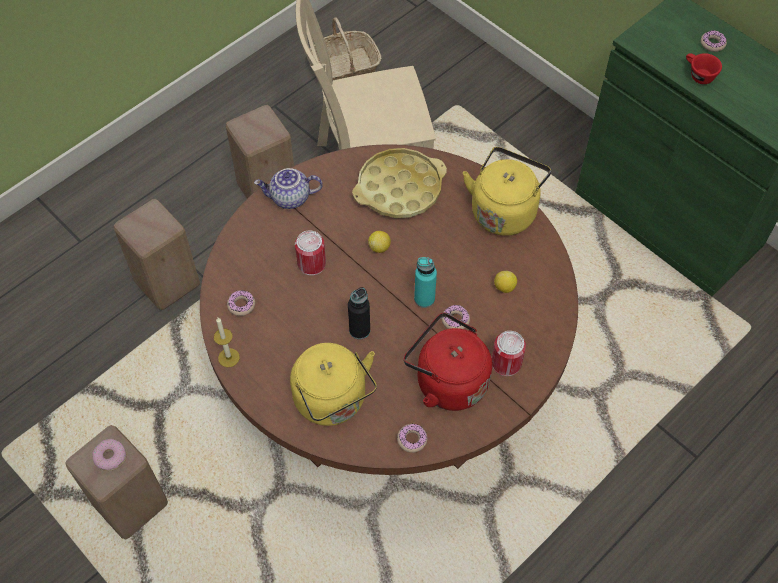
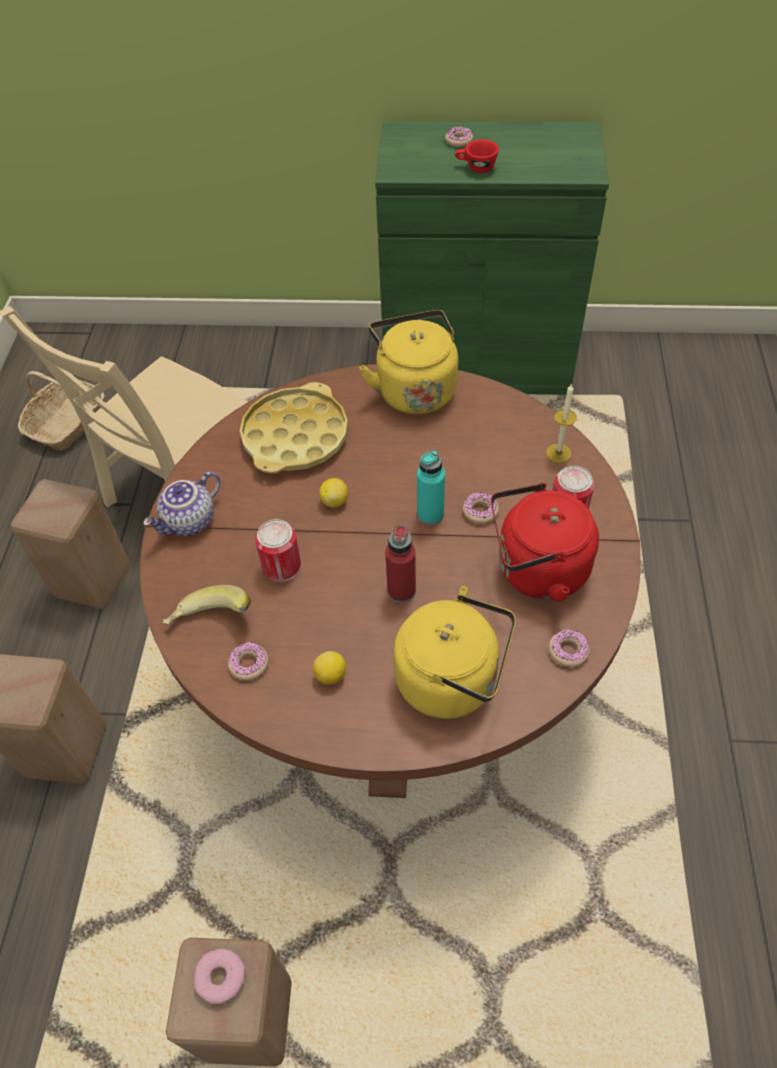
camera: 40 degrees left, 5 degrees down
(228, 357) = (293, 729): candle -> candle (558, 453)
(245, 266) = (211, 622): none -> banana
(359, 330) = (401, 591): black bottle -> red bottle
(504, 287) = (490, 451): lemon -> lemon (330, 676)

